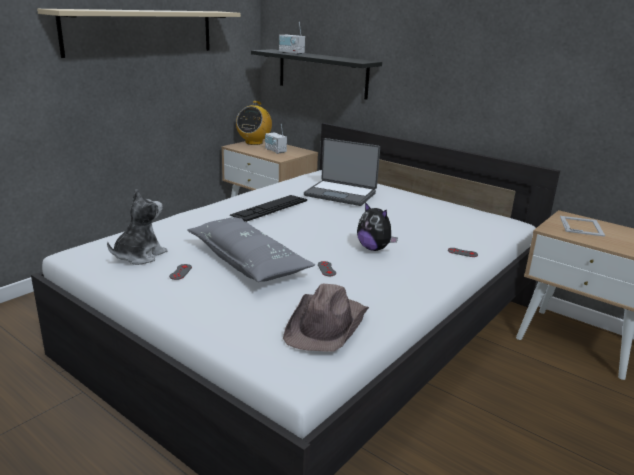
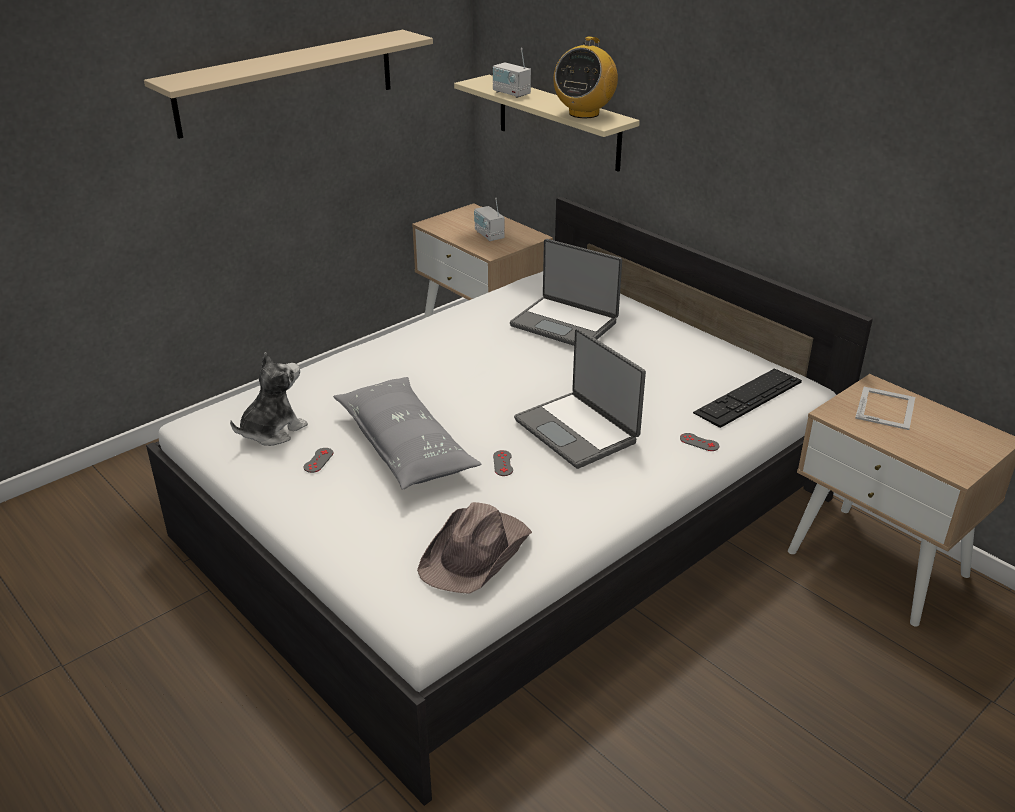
camera: 10 degrees right, 10 degrees up
(254, 142) = (462, 215): radio -> radio (584, 113)
(270, 207) = (456, 349): keyboard -> keyboard (748, 397)
(322, 73) = (558, 123): black shelf -> beige shelf
(374, 248) = (578, 430): plush toy -> laptop

